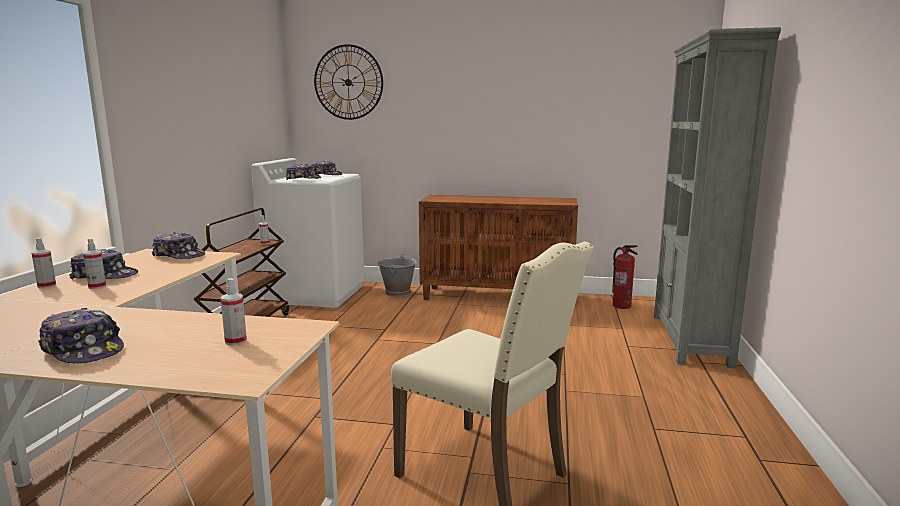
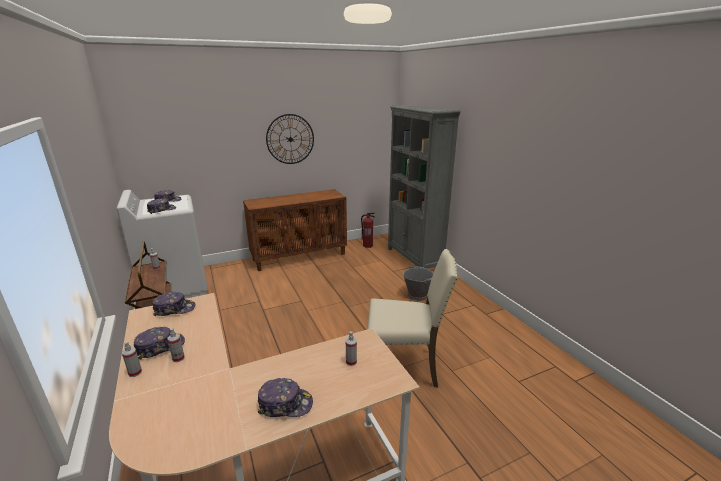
camera: 35 degrees left, 10 degrees up
(348, 82) = (165, 125): wall clock -> wall clock (290, 139)
(398, 292) = (234, 270): grey bucket -> grey bucket (417, 295)

